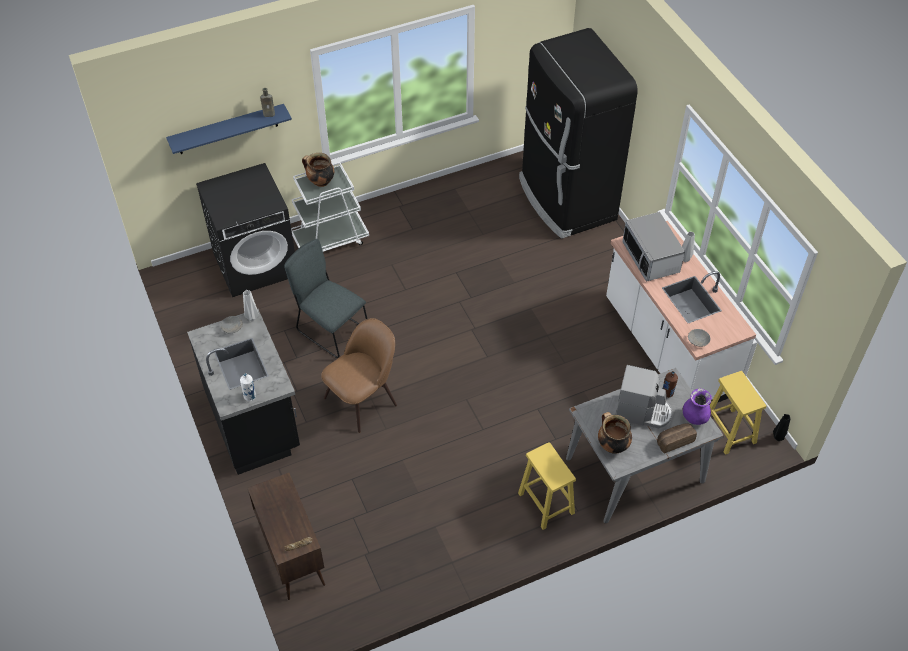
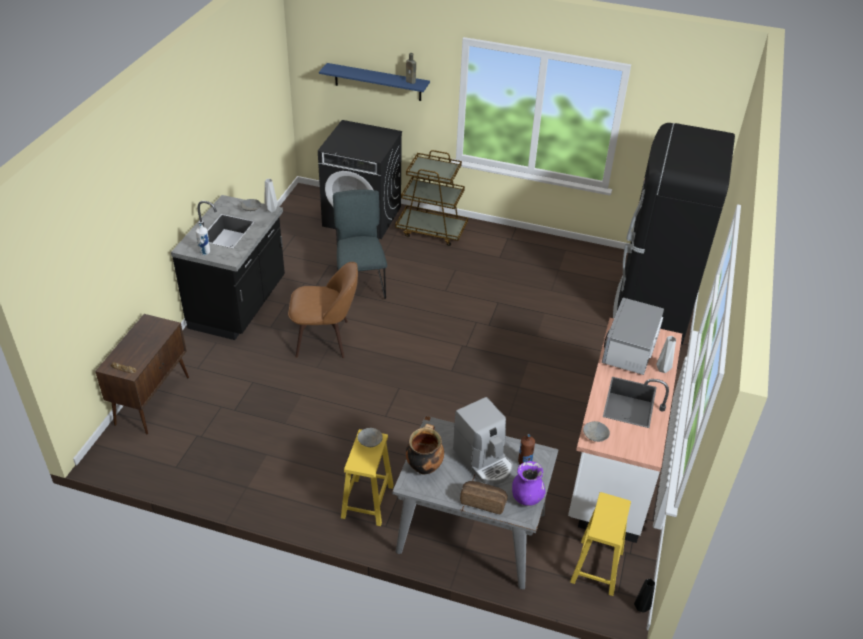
camera: 40 degrees right, 10 degrees down
(320, 182) = (433, 167): cooking pot -> none
(330, 239) = (431, 230): white cart -> brown cart
(544, 456) = (370, 441): none -> grey bowl

